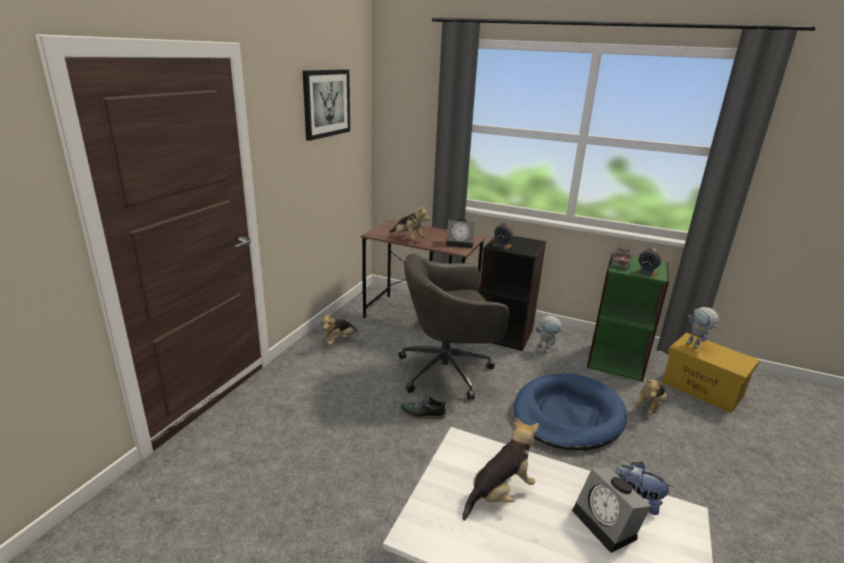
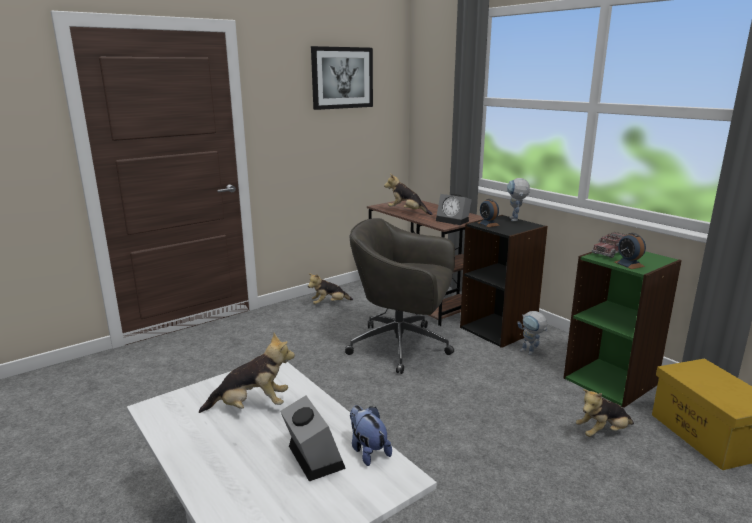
camera: 30 degrees right, 5 degrees down
(408, 238) = (407, 212): plush toy -> plush toy turned 135 degrees clockwise
(422, 413) = (342, 372): shoe -> none
(567, 415) = (488, 412): blue dog bed -> none
(607, 525) = (312, 457): alarm clock -> alarm clock turned 150 degrees clockwise
(696, 346) = (700, 373): toy robot -> toy robot (515, 220)

